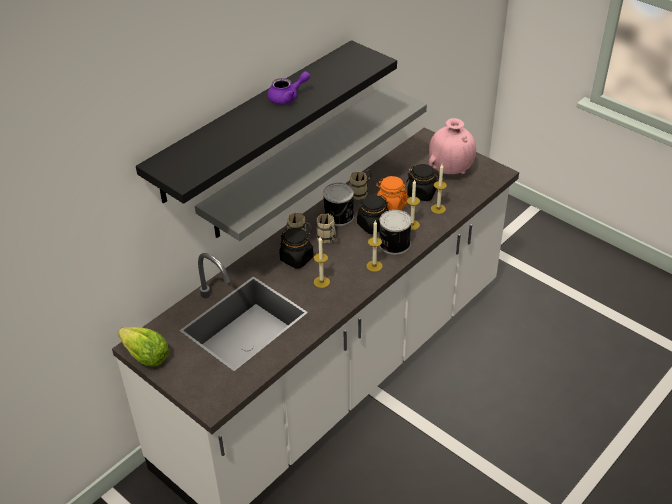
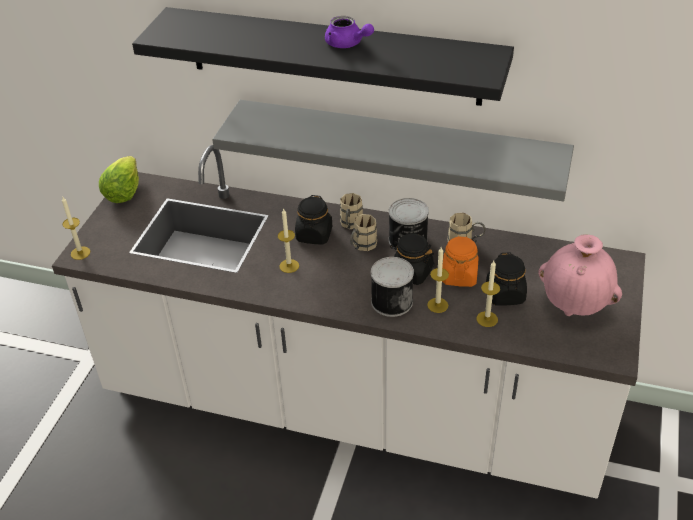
camera: 65 degrees right, 0 degrees up
(374, 266) = (341, 297): candle -> candle (80, 253)

